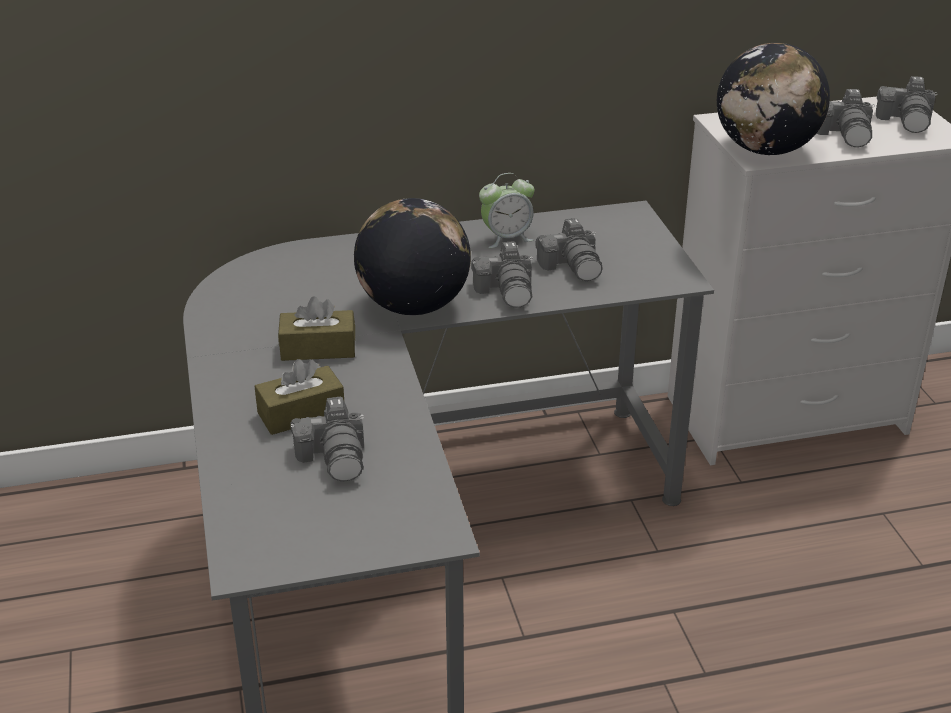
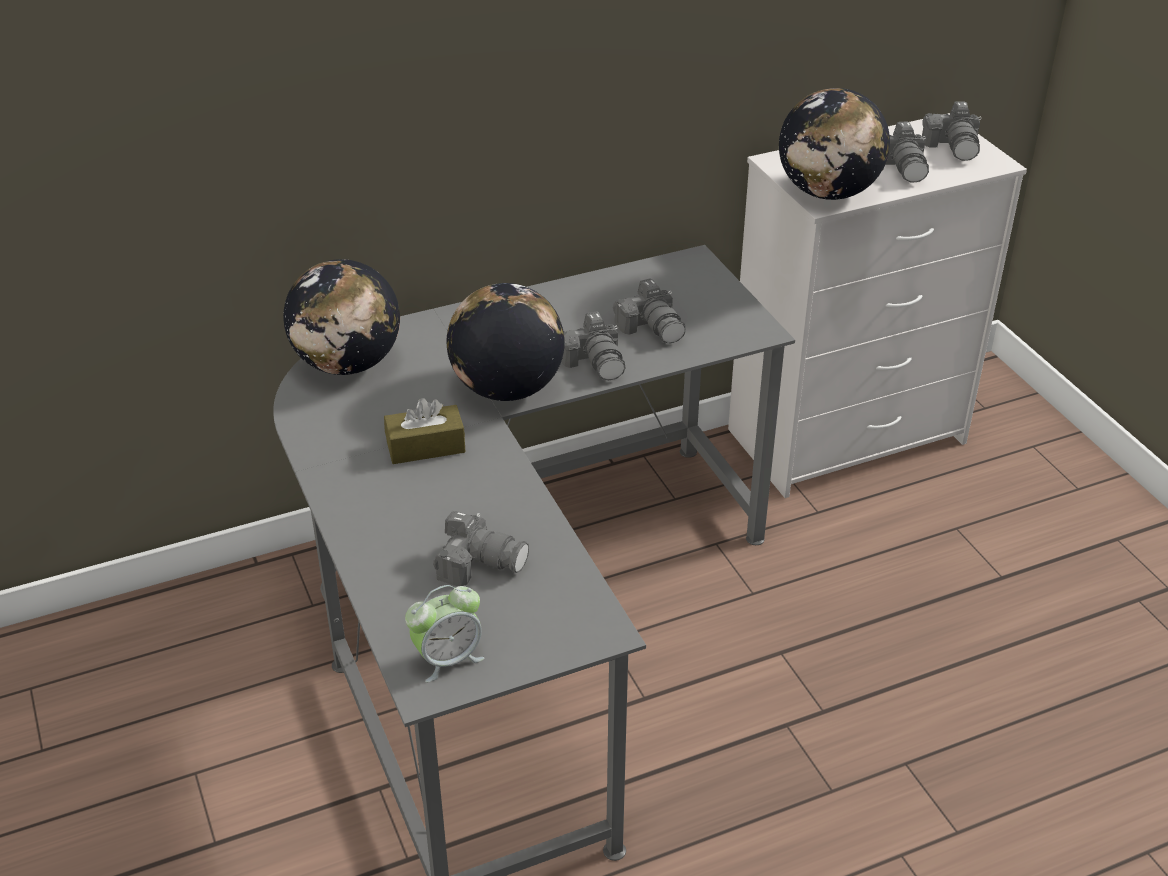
camera: 10 degrees left, 5 degrees up
(269, 271) = (347, 364): none -> globe
(301, 413) = (431, 520): brown tissue box -> none
(335, 456) = (479, 563): camera -> camera turned 45 degrees counterclockwise
(506, 238) = (578, 301): alarm clock -> alarm clock (448, 659)

